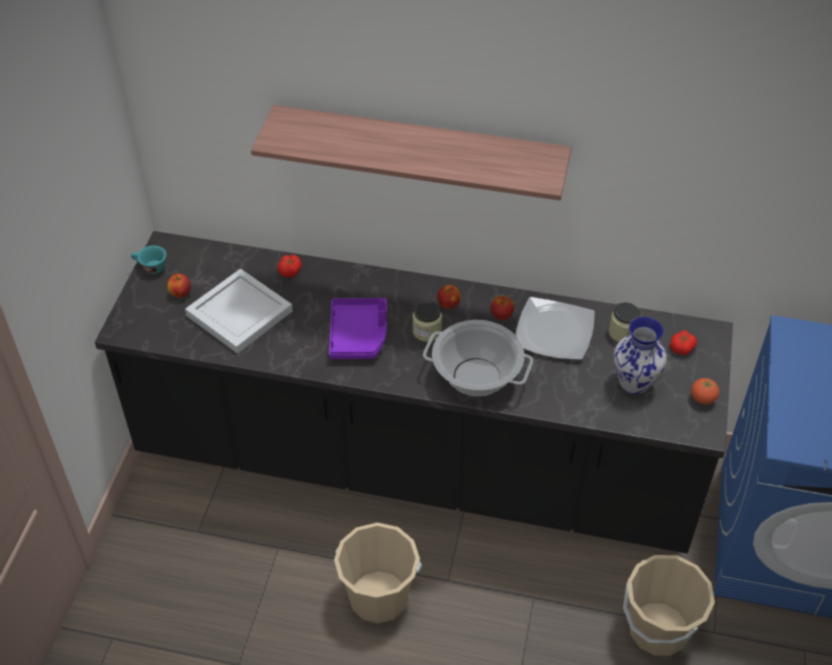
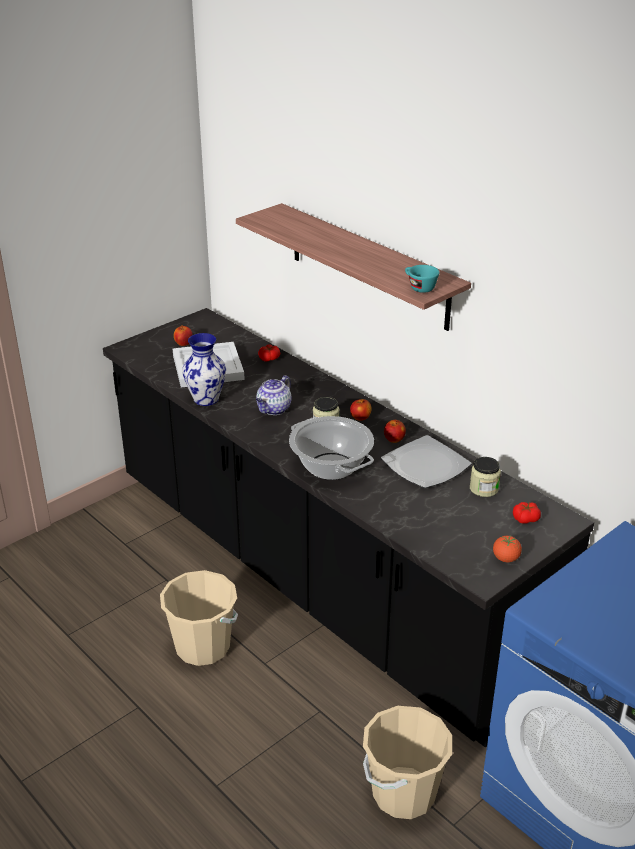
camera: 35 degrees right, 15 degrees down
(150, 267) = (181, 324): turquoise cup -> turquoise cup (419, 287)
(359, 335) = (274, 409): purple tray -> teapot
(634, 382) = (456, 522): vase -> vase (206, 399)

